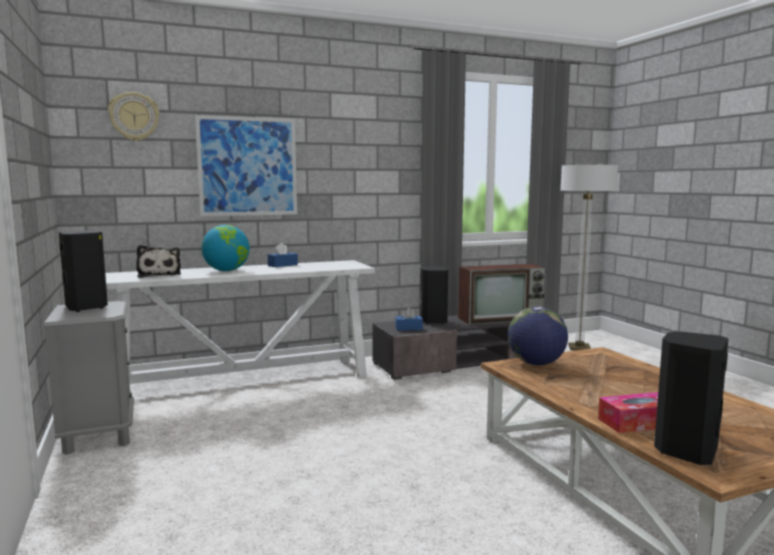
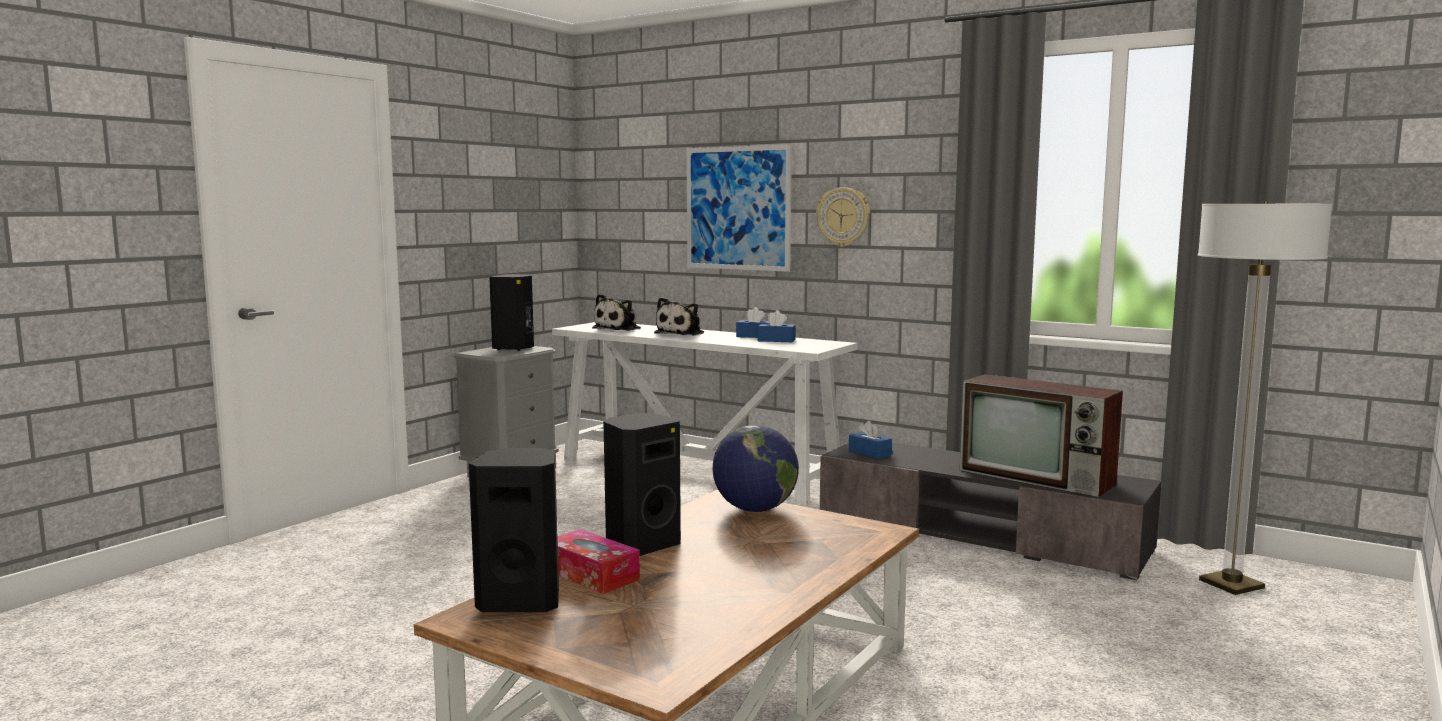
camera: 55 degrees right, 0 degrees up
(134, 116) = (636, 155): wall clock -> wall clock (843, 217)
(227, 271) = (681, 333): globe -> plush toy
(310, 265) = (776, 340): none -> blue tissue box
(432, 321) = (932, 454): black speaker -> black speaker (641, 545)

